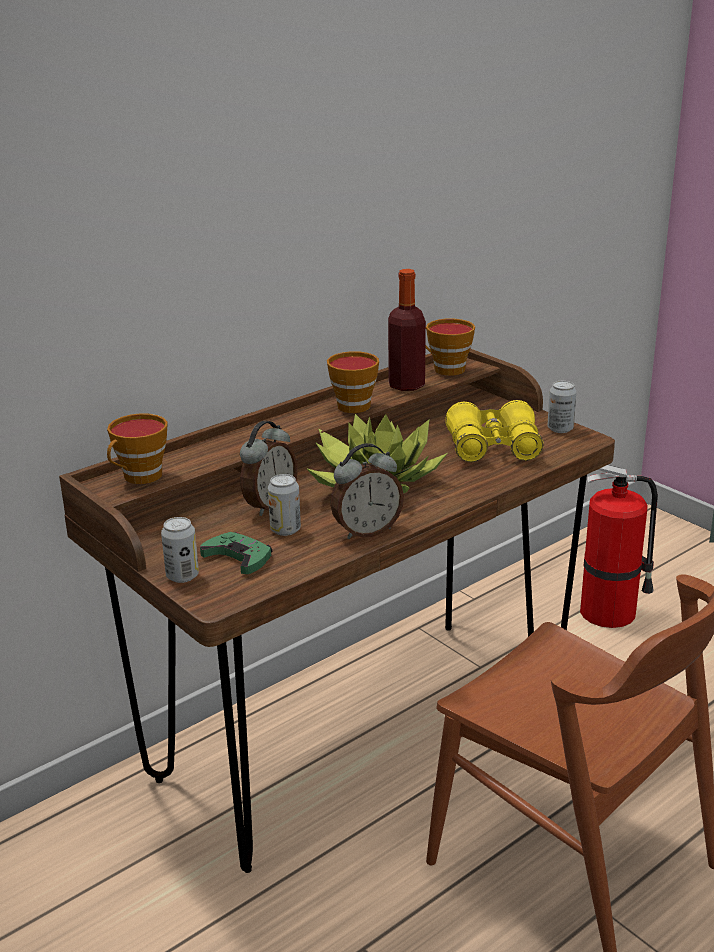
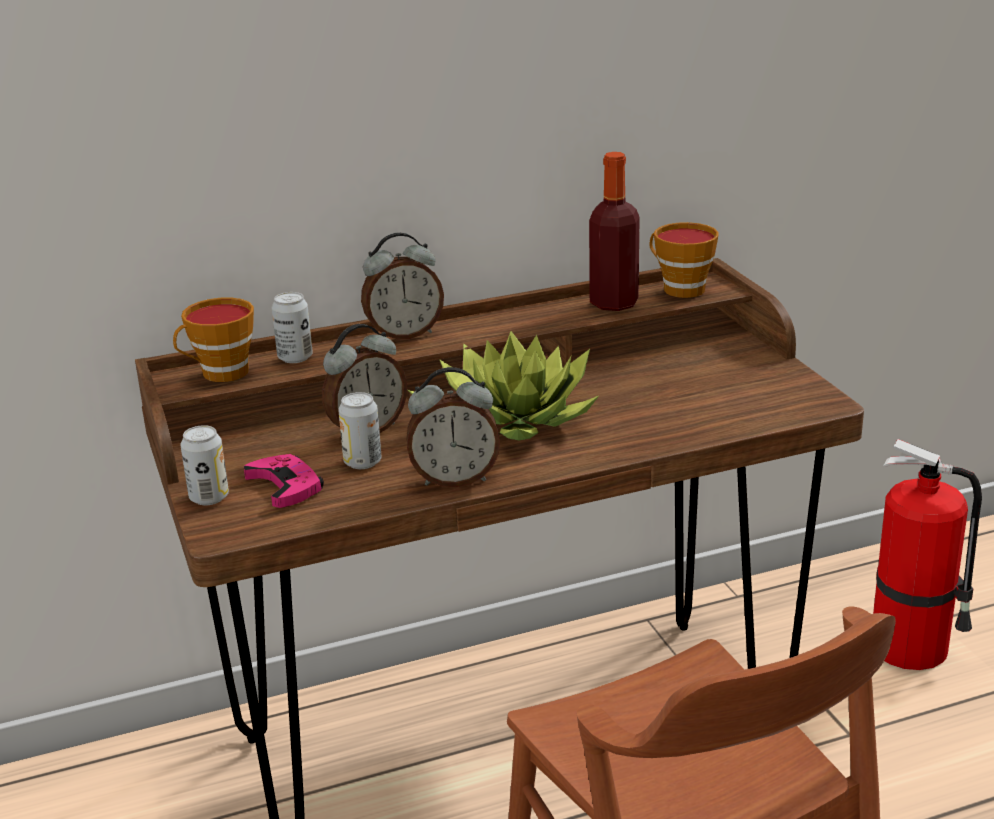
camera: 20 degrees right, 0 degrees up
(238, 557) = (285, 486): green game controller -> pink game controller
(265, 427) = (404, 334): none -> alarm clock
(353, 404) = (529, 319): cup -> none
(493, 448) = (691, 398): yellow binoculars -> none
(560, 429) = (799, 386): can -> can (295, 357)

